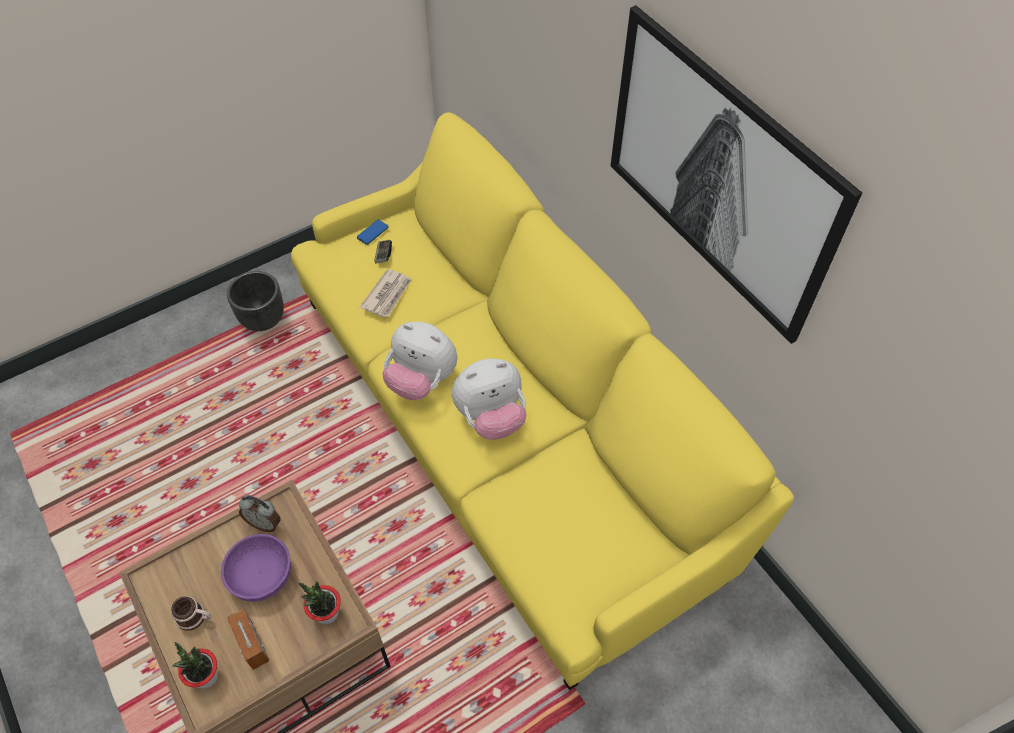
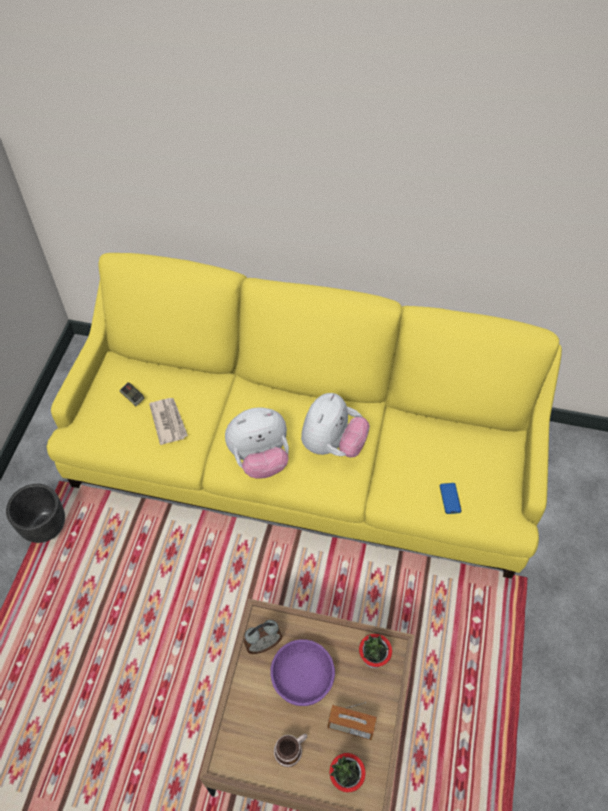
camera: 45 degrees left, 0 degrees up
(372, 232) = (104, 388): phone -> phone (450, 498)
(718, 175) = (436, 152): picture -> none

